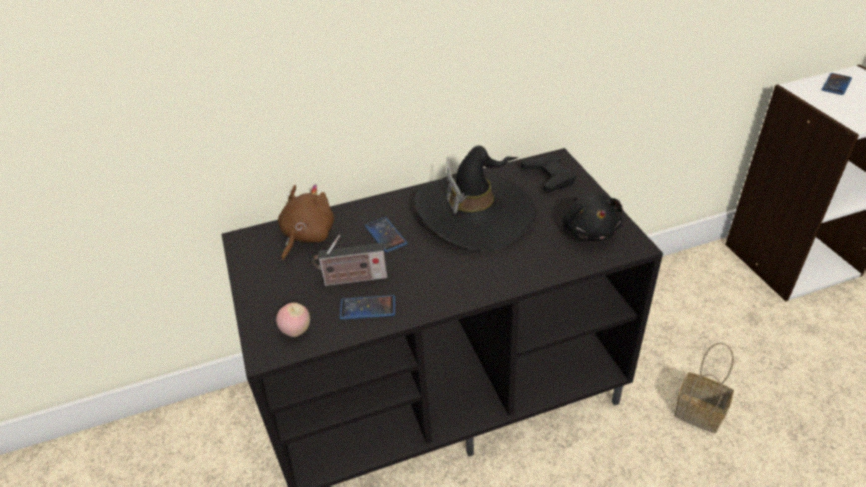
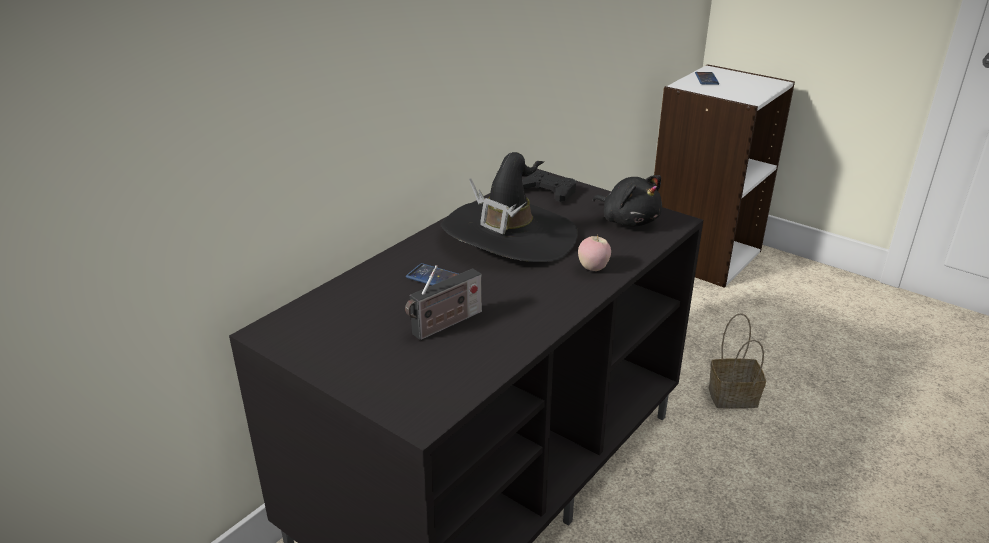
camera: 35 degrees left, 10 degrees down
(296, 331) = (434, 389): apple -> apple (593, 268)
(307, 236) = (347, 305): brown plush toy -> none
(367, 308) = (490, 342): phone -> none

